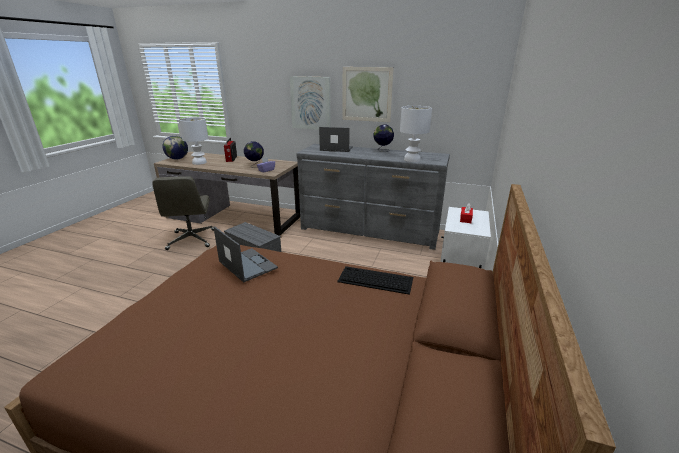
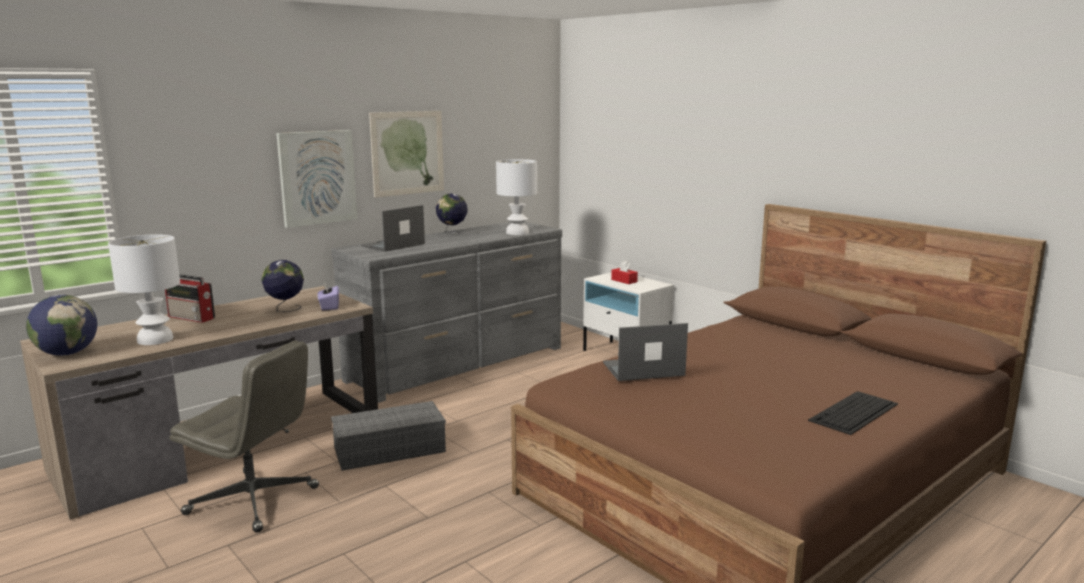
camera: 60 degrees left, 10 degrees down
(374, 280) = (720, 333): keyboard -> keyboard (854, 412)

